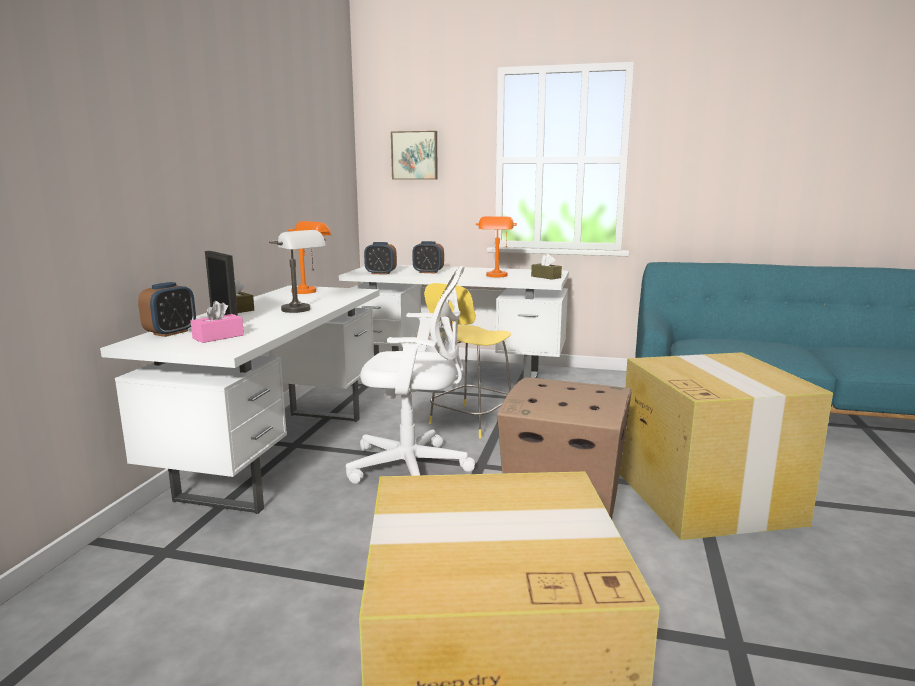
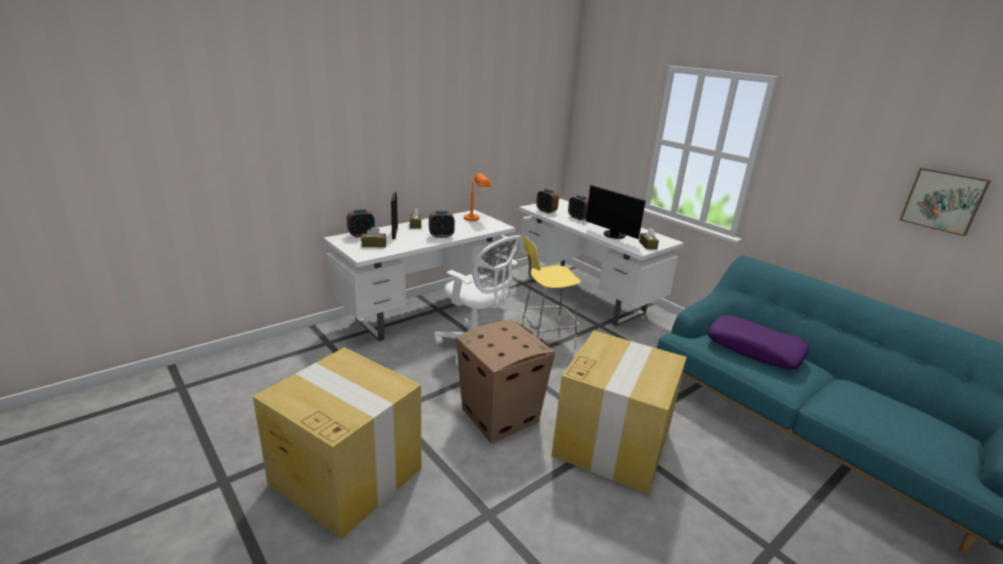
camera: 35 degrees right, 10 degrees up
(218, 337) = (374, 245): pink tissue box -> brown tissue box
(302, 311) = (441, 236): grey table lamp -> alarm clock
(415, 155) = (604, 125): picture -> picture (943, 200)
(496, 277) = (613, 235): orange table lamp -> monitor
(737, 345) = (754, 349): none -> purple pillow

